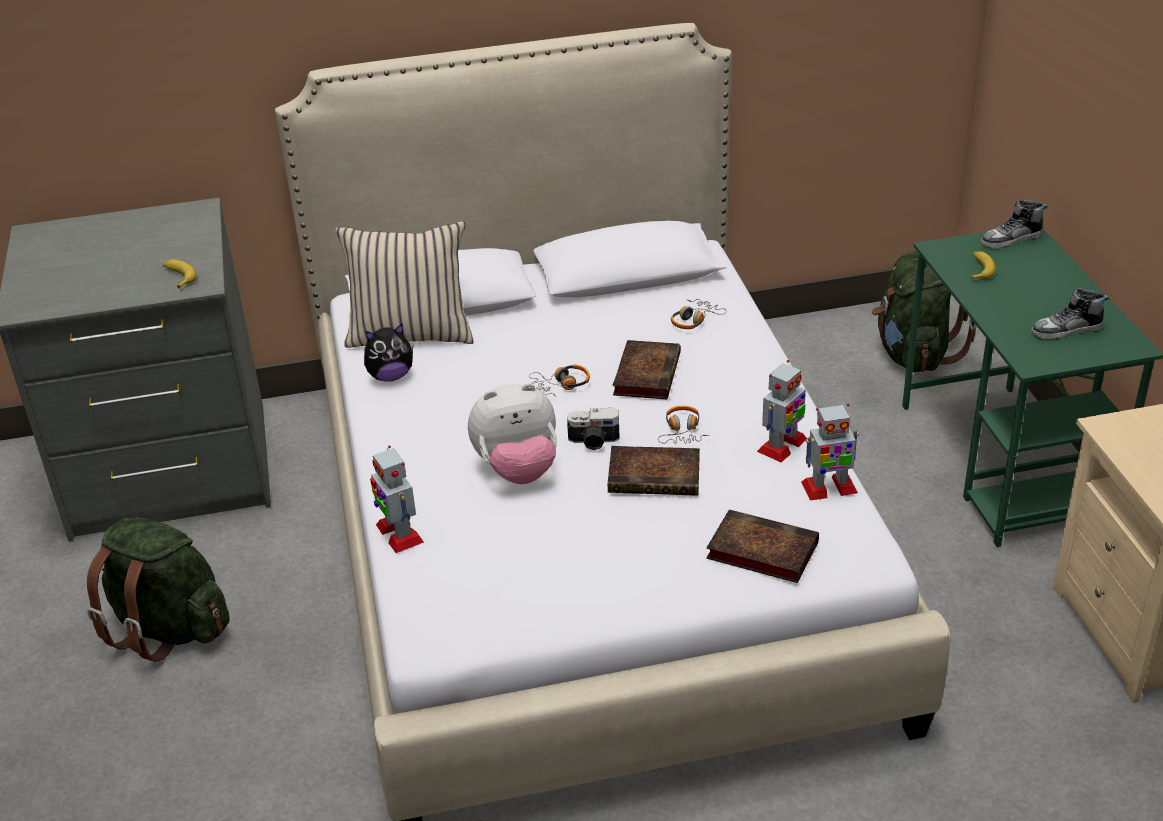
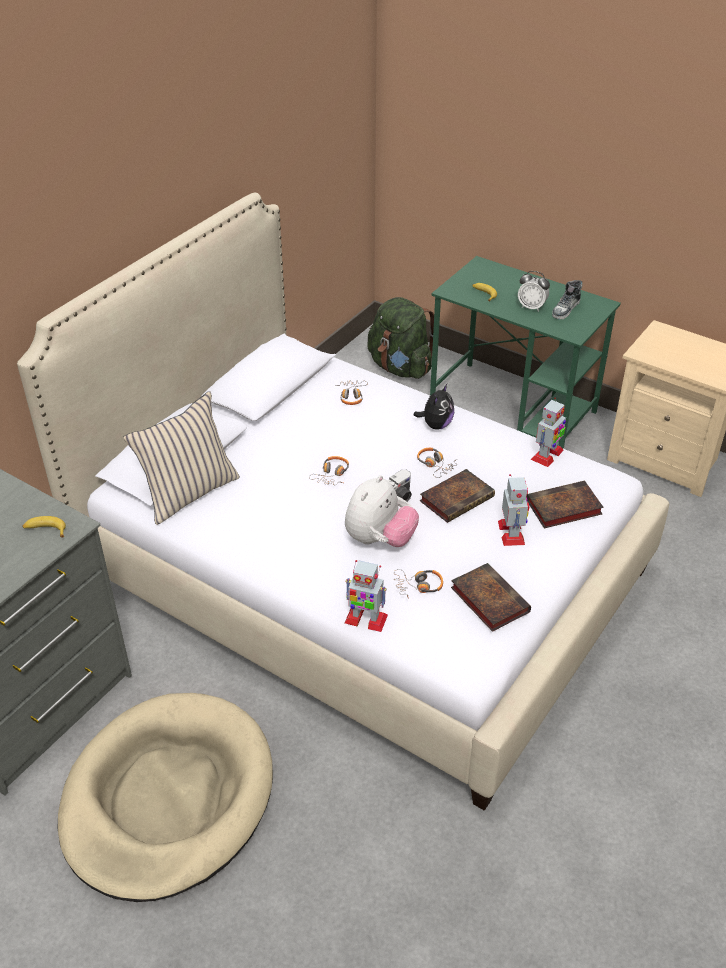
camera: 45 degrees left, 5 degrees up
(169, 628) = (168, 798): green backpack -> beige dog bed
(390, 376) = (215, 527): plush toy -> plush toy (436, 425)
(487, 533) = (418, 586): none -> headphones
(646, 373) = (369, 442): book -> book (488, 599)
(782, 445) = (495, 445): toy robot -> toy robot (511, 533)
(1011, 239) = (476, 270): shoe -> none
(1022, 308) = (531, 307): none -> alarm clock

